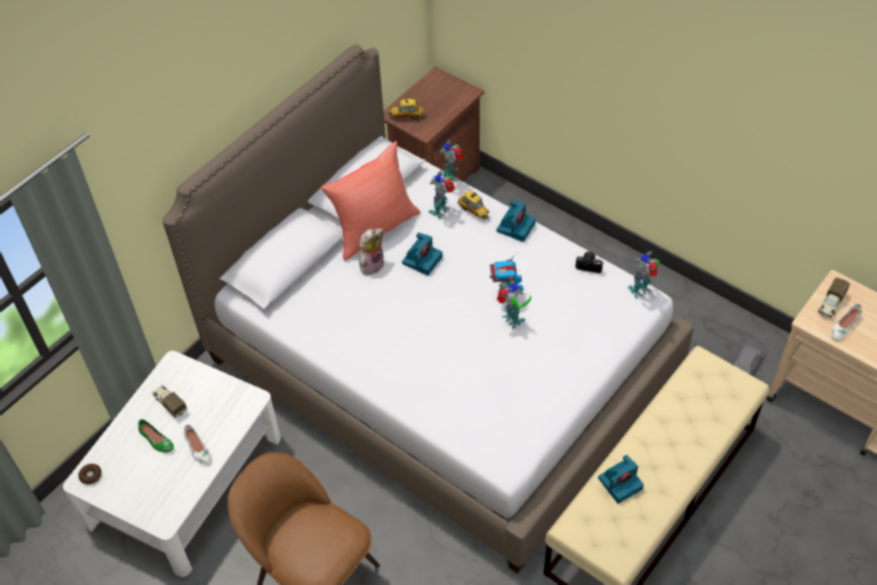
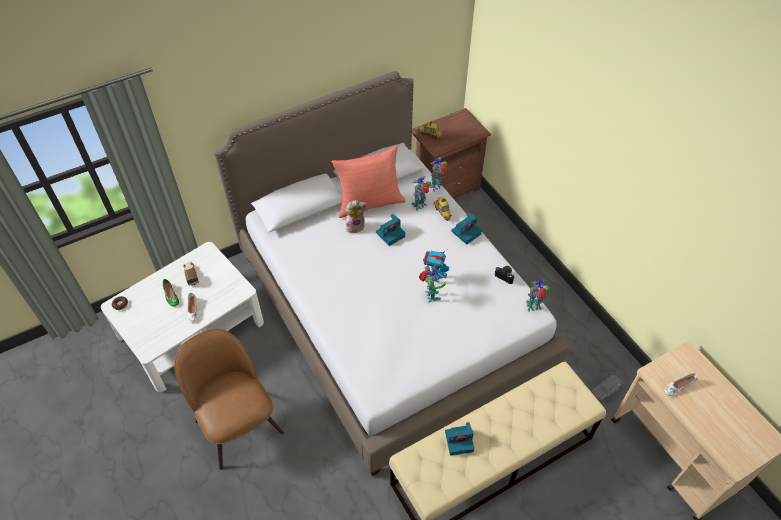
camera: 20 degrees right, 0 degrees up
(831, 304) = (675, 366): toy truck -> none

